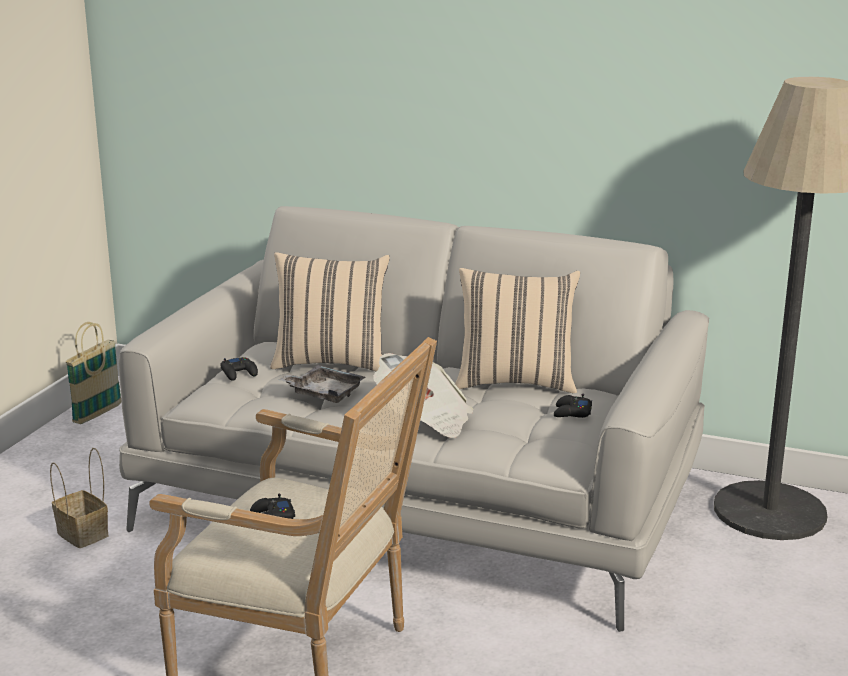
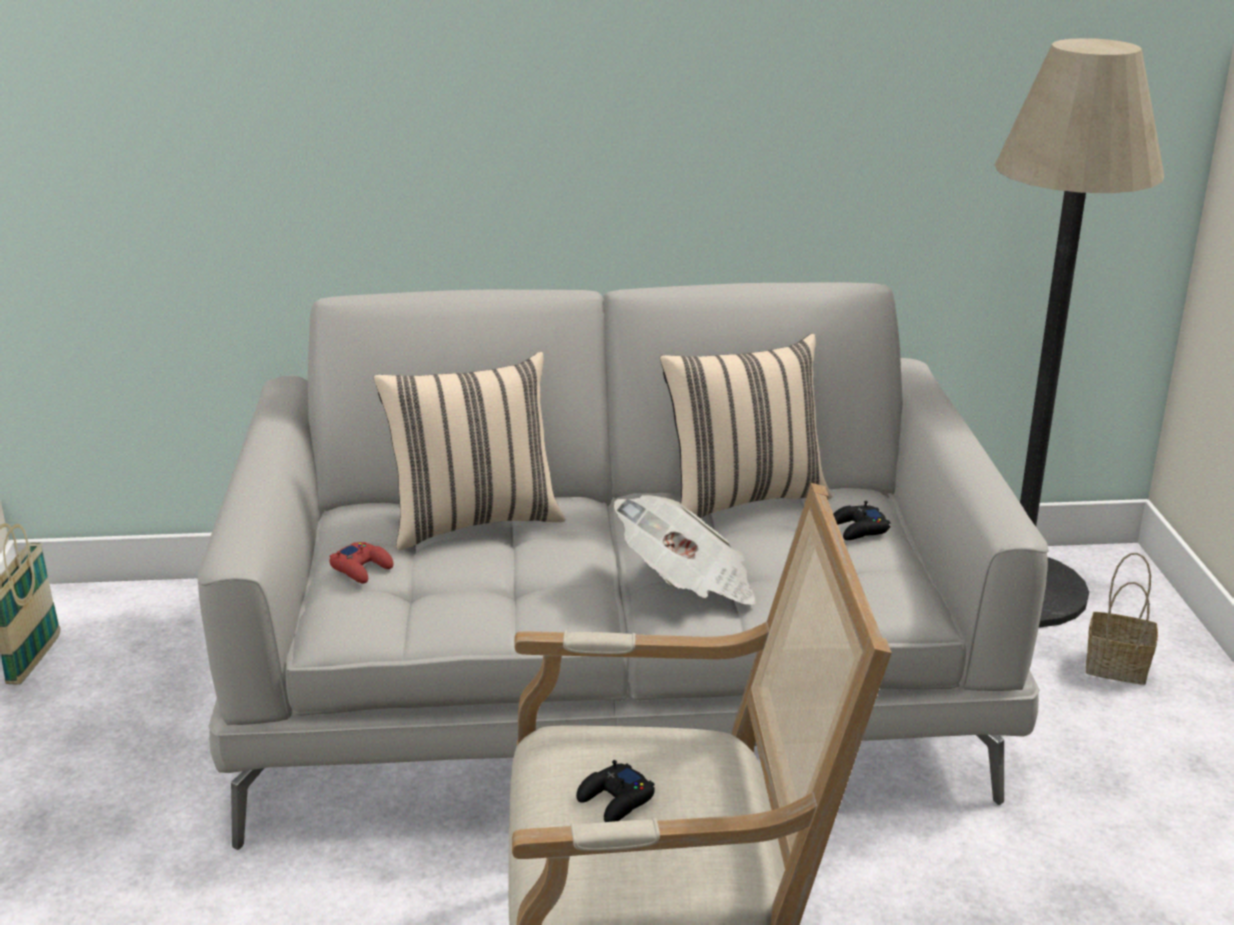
camera: 25 degrees left, 5 degrees up
(84, 534) = (170, 874): basket -> basket (1118, 667)
(239, 373) = (362, 568): black game controller -> red game controller
(324, 393) = (514, 573): grey tray -> none

